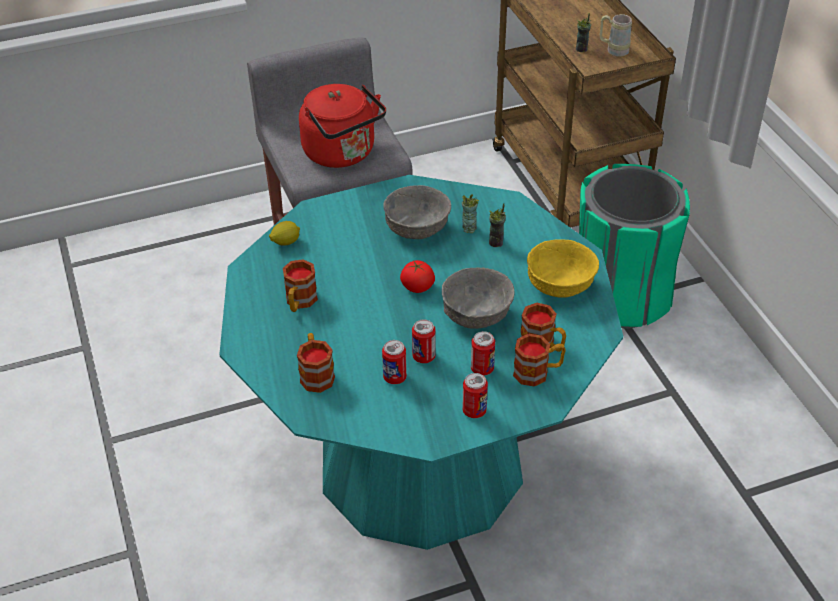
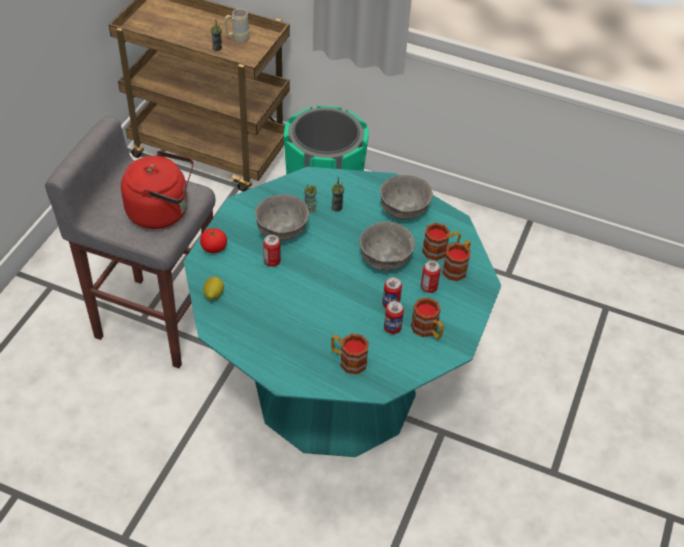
camera: 50 degrees left, 5 degrees up
(299, 302) = (277, 326): mug -> mug (427, 330)
(417, 287) = (331, 265): tomato -> tomato (214, 248)
(474, 411) = (456, 314): can -> can (272, 261)
(559, 287) = (404, 210): yellow bowl -> grey bowl

